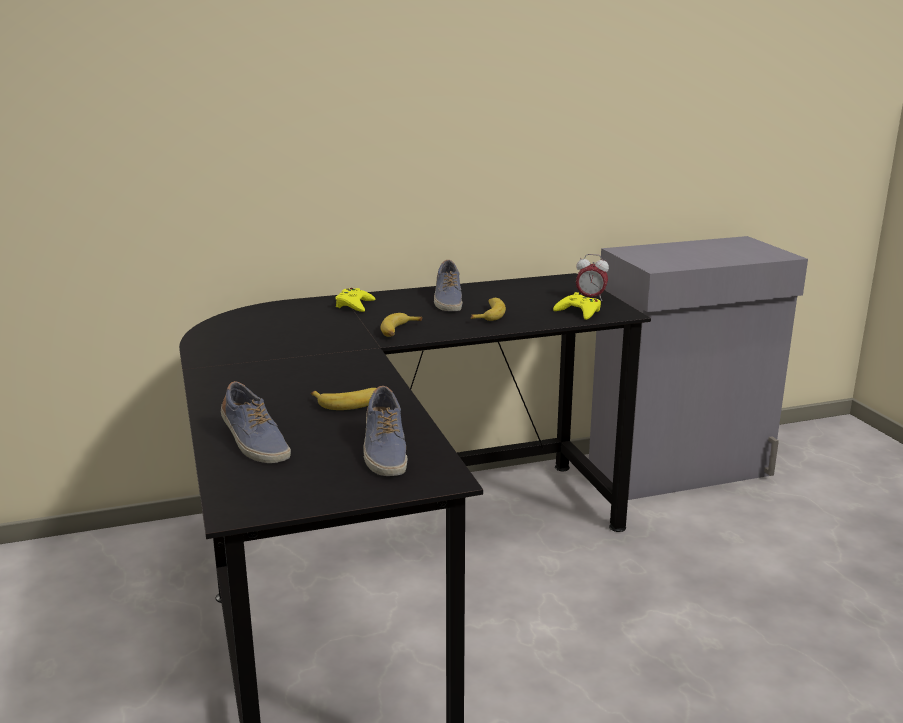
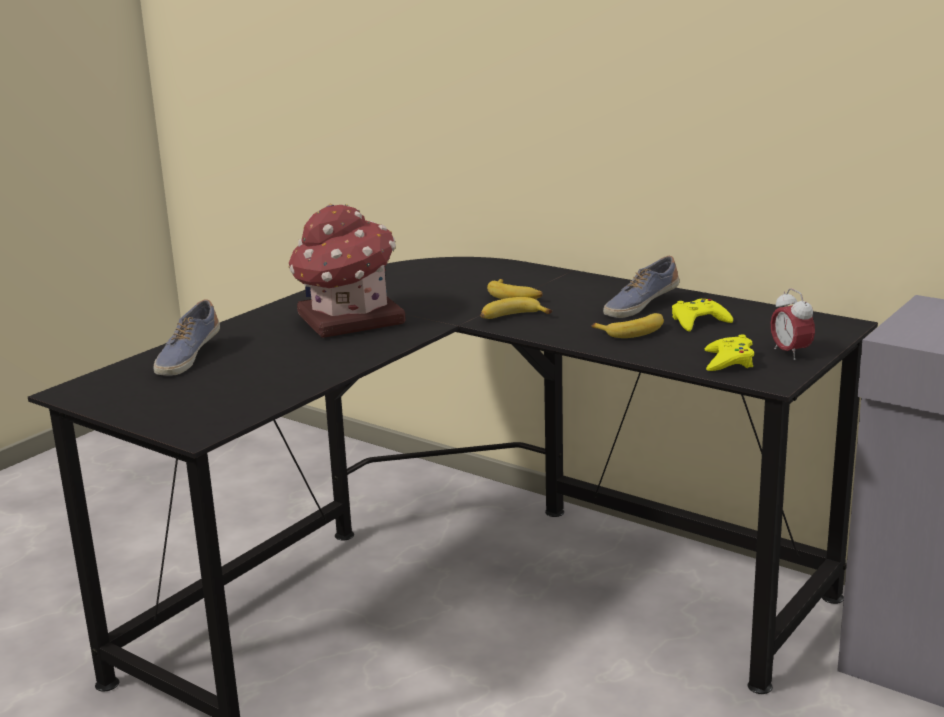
camera: 55 degrees right, 0 degrees up
(295, 372) = (348, 320): none -> toy house
(350, 403) = (308, 357): banana -> banana (515, 296)
(354, 305) = (551, 282): yellow game controller -> yellow game controller (698, 321)
(384, 451) = (224, 398): shoe -> none

